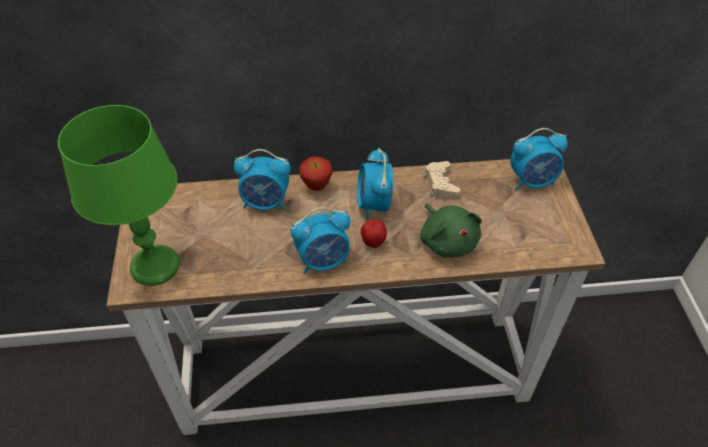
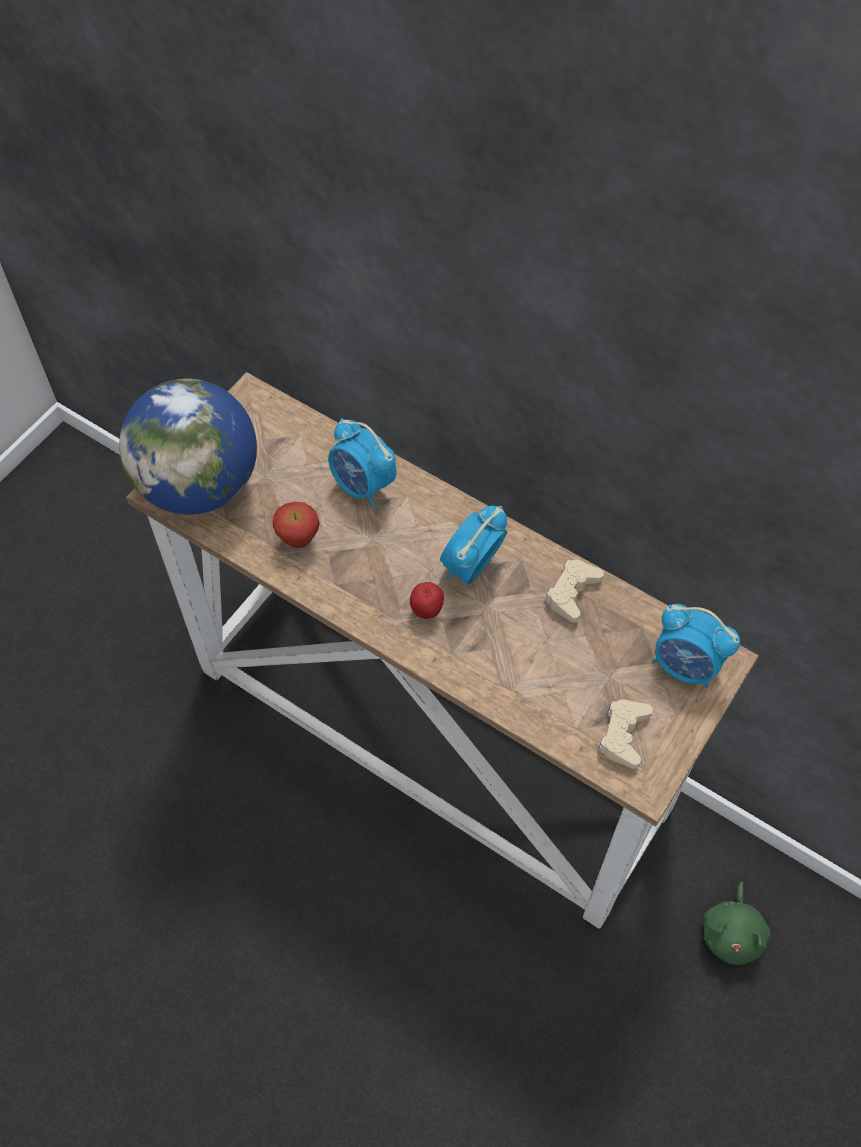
camera: 40 degrees right, 10 degrees up
(155, 266) = (199, 485): green table lamp -> globe
(316, 187) = (432, 502): apple -> apple (299, 540)
(323, 261) = (358, 594): alarm clock -> none
(447, 241) = (507, 665): green plush toy -> green plush toy (733, 933)
(542, 233) = (623, 735): none -> beige game controller

